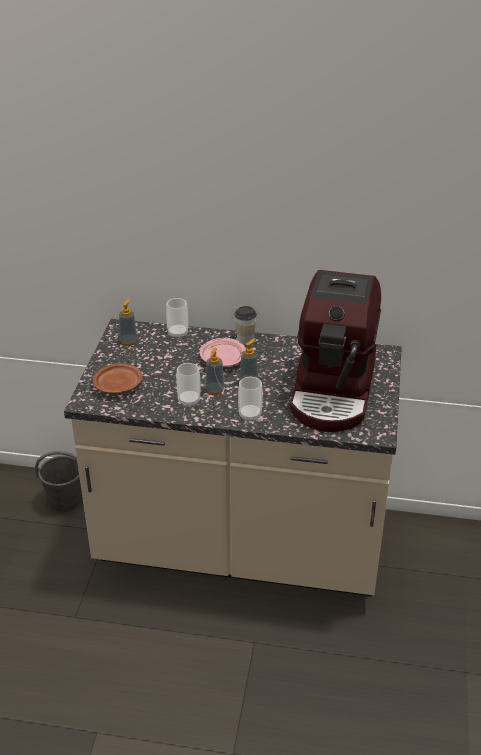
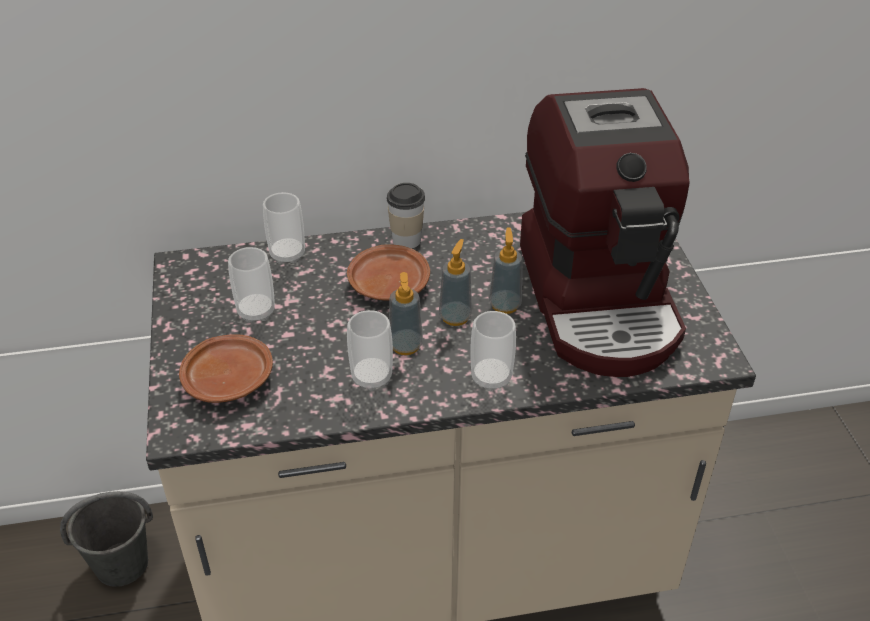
camera: 20 degrees left, 5 degrees up
(128, 341) = (207, 289): soap dispenser -> soap dispenser (505, 305)
(147, 357) = (256, 311): none -> cup
(223, 359) = (388, 284): pink plate -> brown plate

